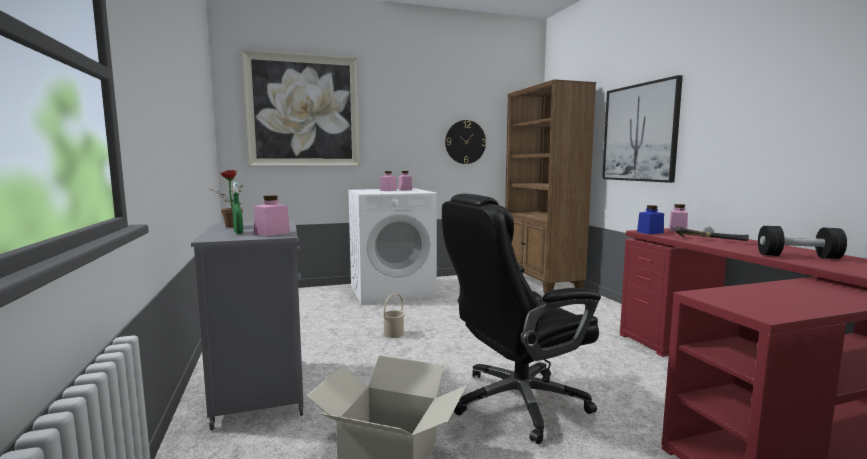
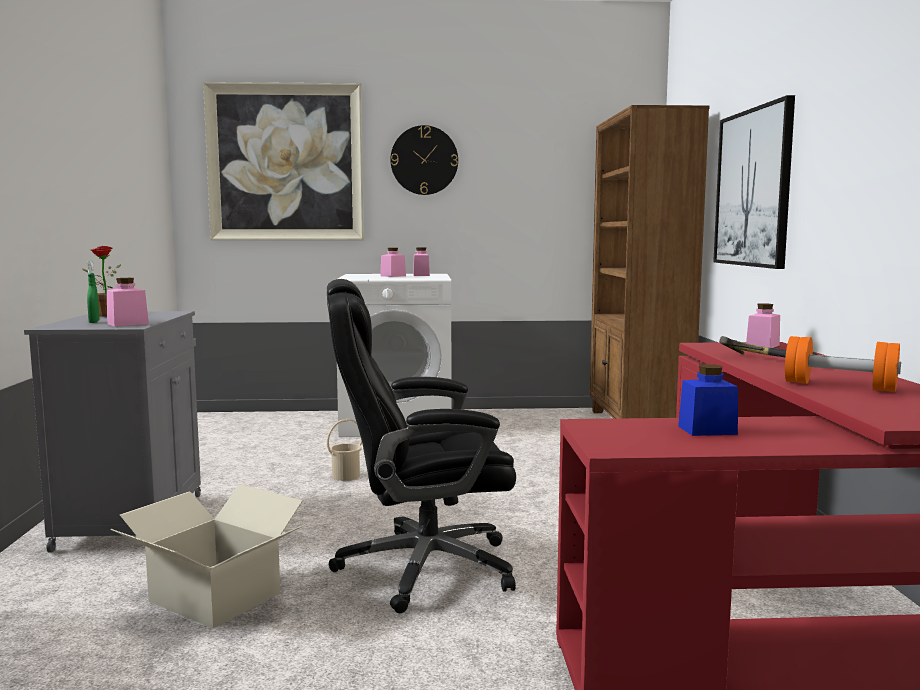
camera: 15 degrees right, 0 degrees up
(465, 142) = (528, 203): wall clock -> wall clock (424, 160)
(650, 232) = (707, 346): blue jar -> blue jar (707, 430)
(798, 256) = (839, 386): black dumbbell -> orange dumbbell

